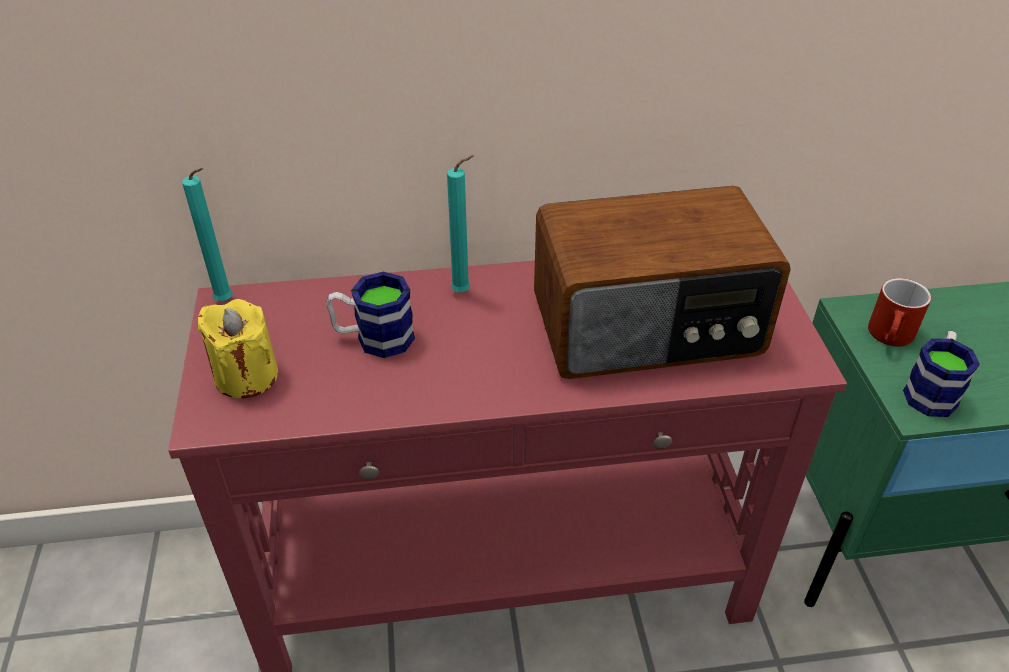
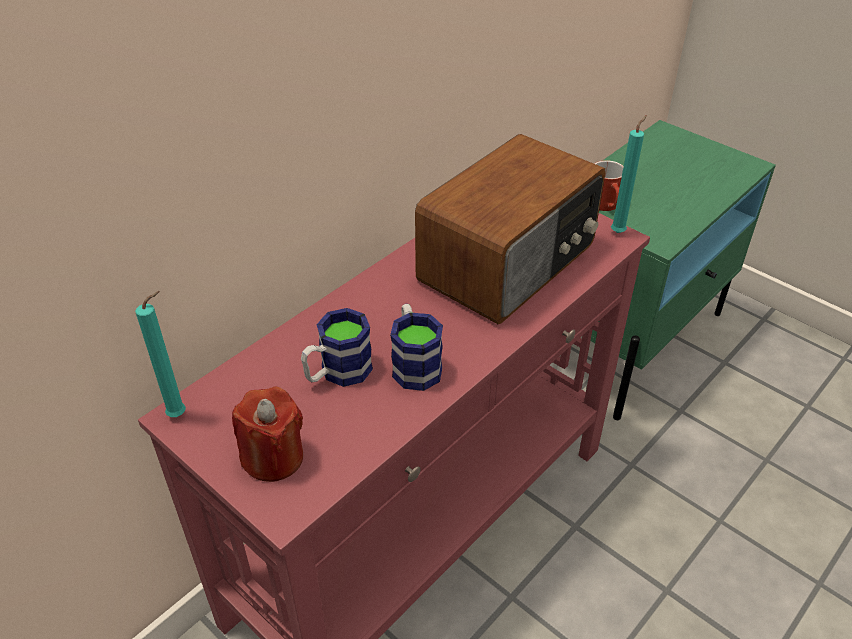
camera: 40 degrees left, 0 degrees up
(246, 376) = (273, 457): yellow candle -> red candle
(464, 292) = (363, 305): turquoise candle -> turquoise candle (619, 231)
(931, 390) = (657, 225): mug -> mug (414, 363)

